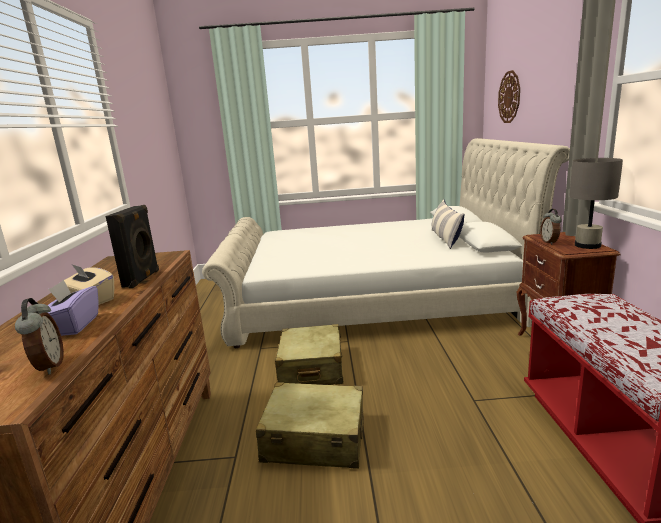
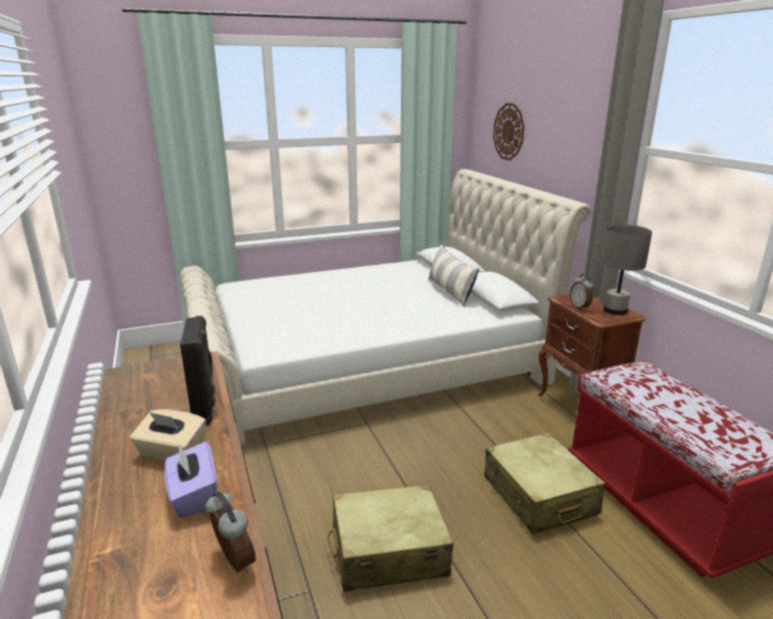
camera: 20 degrees left, 5 degrees up
(311, 368) = (342, 464): beige suitcase -> beige suitcase (539, 496)

